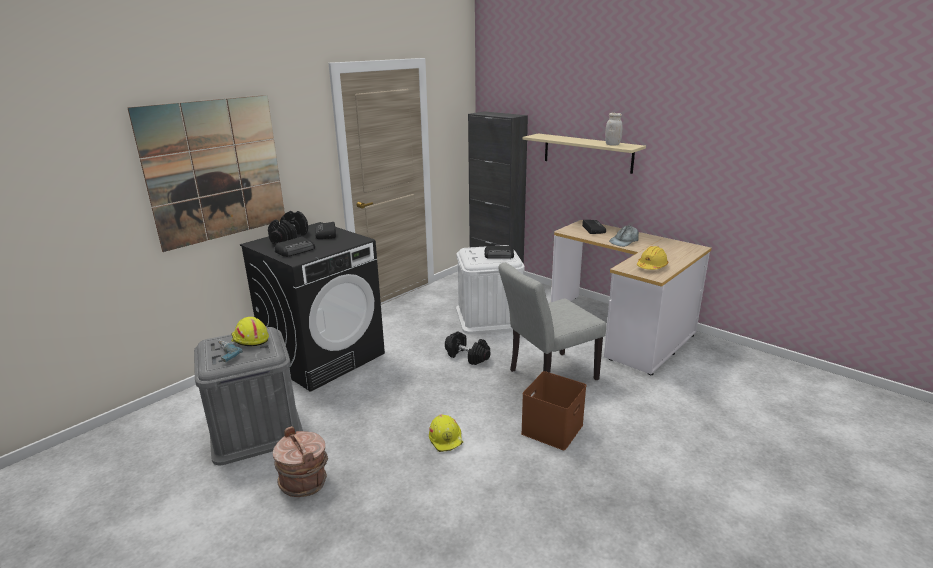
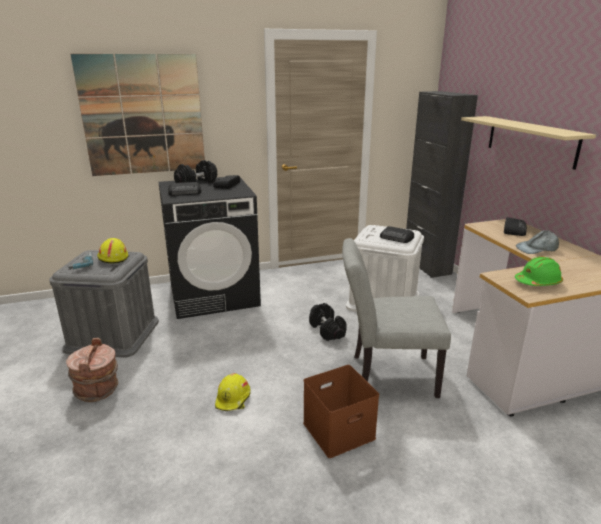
camera: 30 degrees right, 0 degrees up
(612, 144) = (551, 130): white jar -> none
(651, 266) = (537, 282): yellow hard hat -> green hard hat

